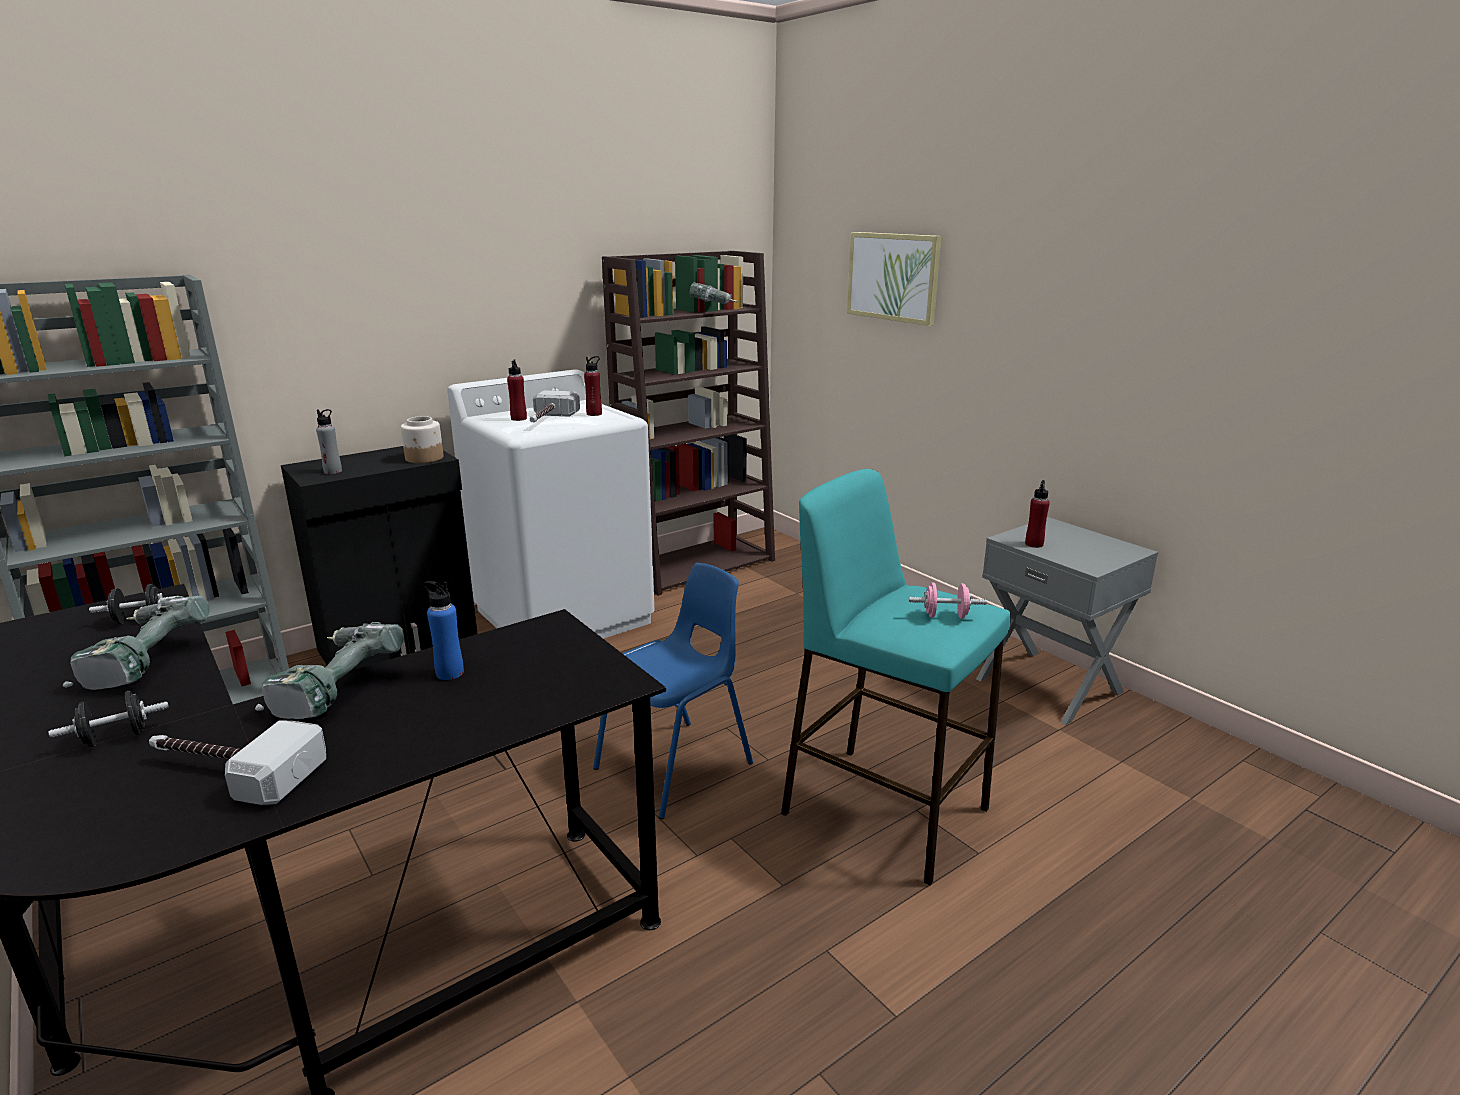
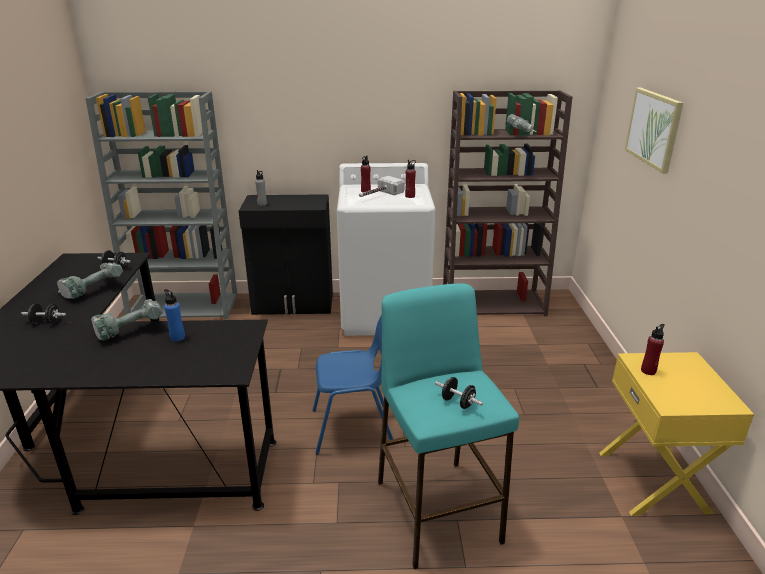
camera: 35 degrees right, 5 degrees up
(230, 771) = (56, 353): hammer -> none
(424, 458) = (311, 205): jar -> none
(945, 616) = (458, 402): pink dumbbell -> black dumbbell
(1050, 685) = (654, 481): grey nightstand -> yellow nightstand

